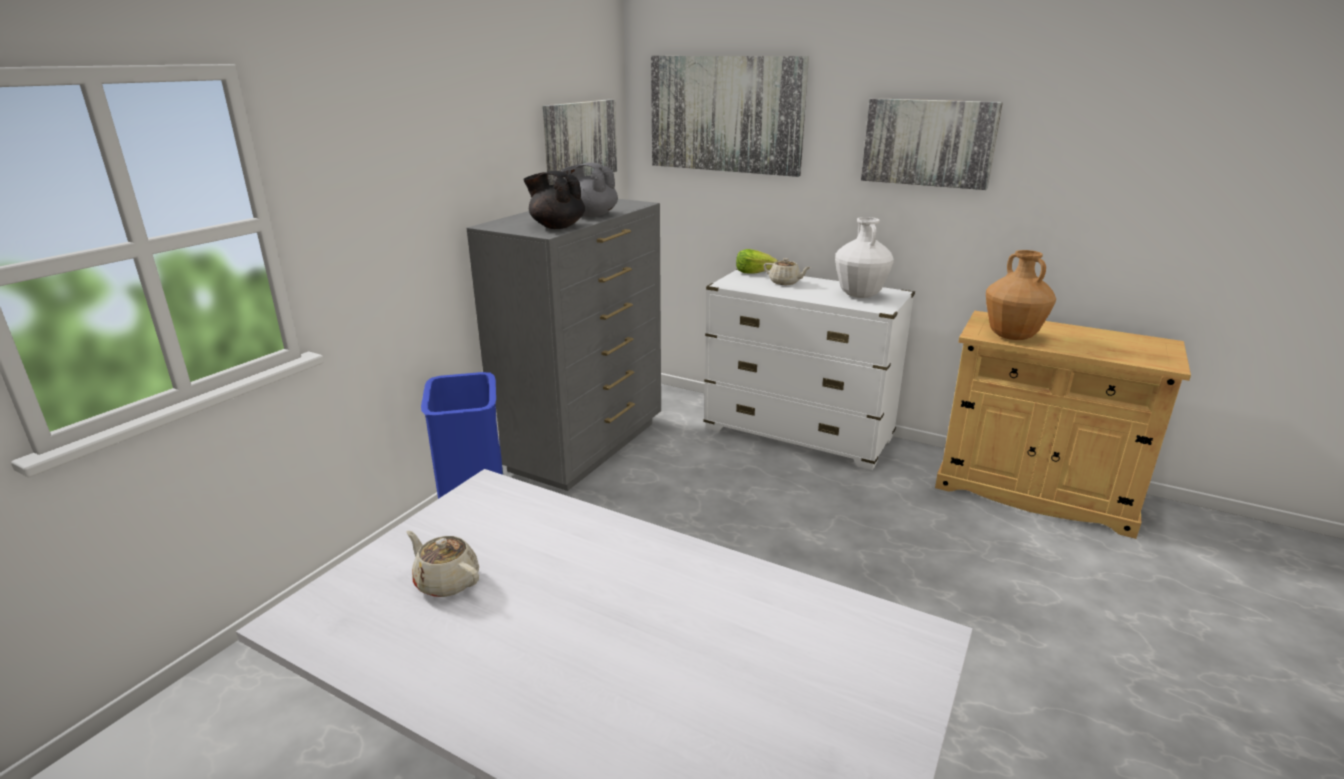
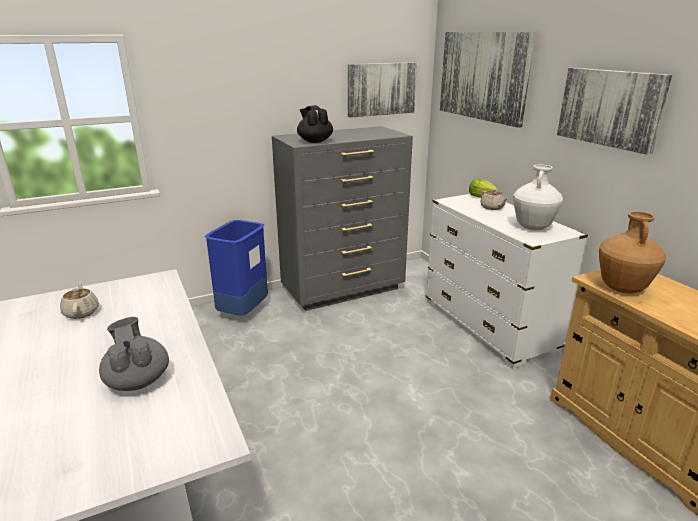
camera: 35 degrees right, 0 degrees up
(591, 215) = (351, 137): grey teapot -> grey teapot (138, 380)

